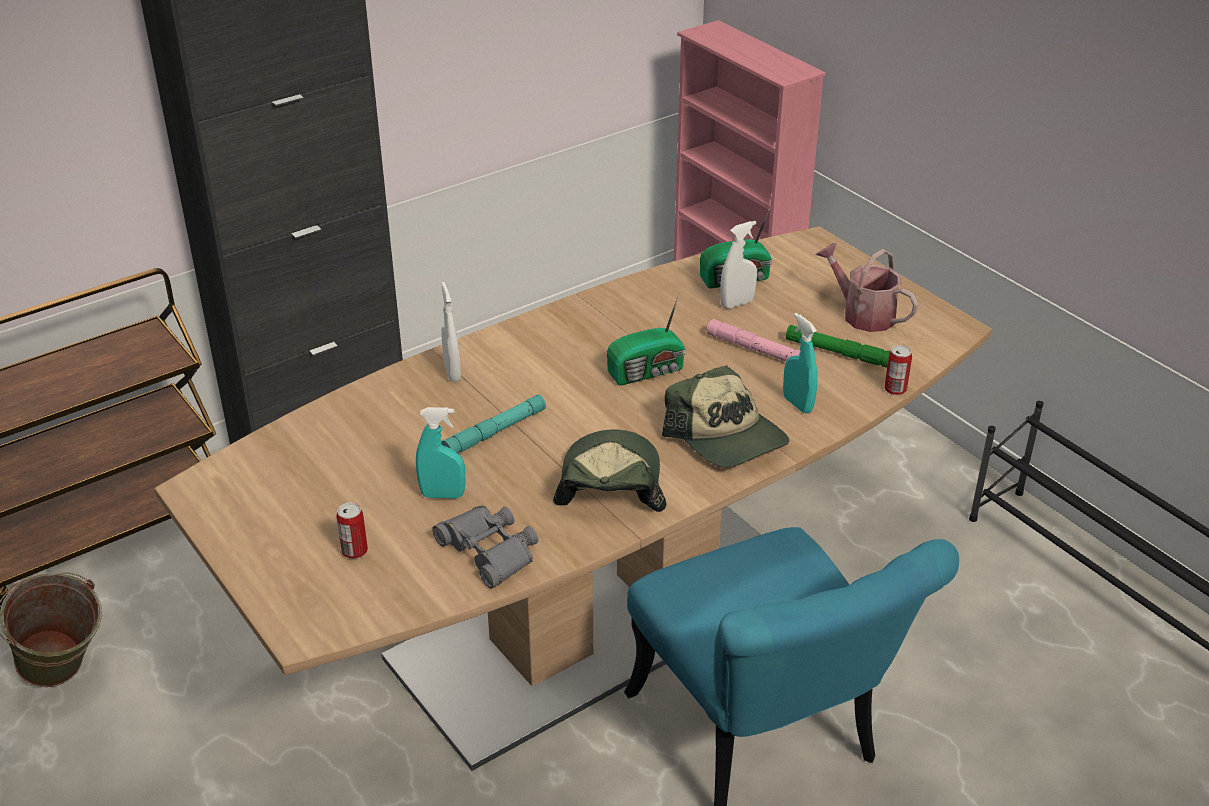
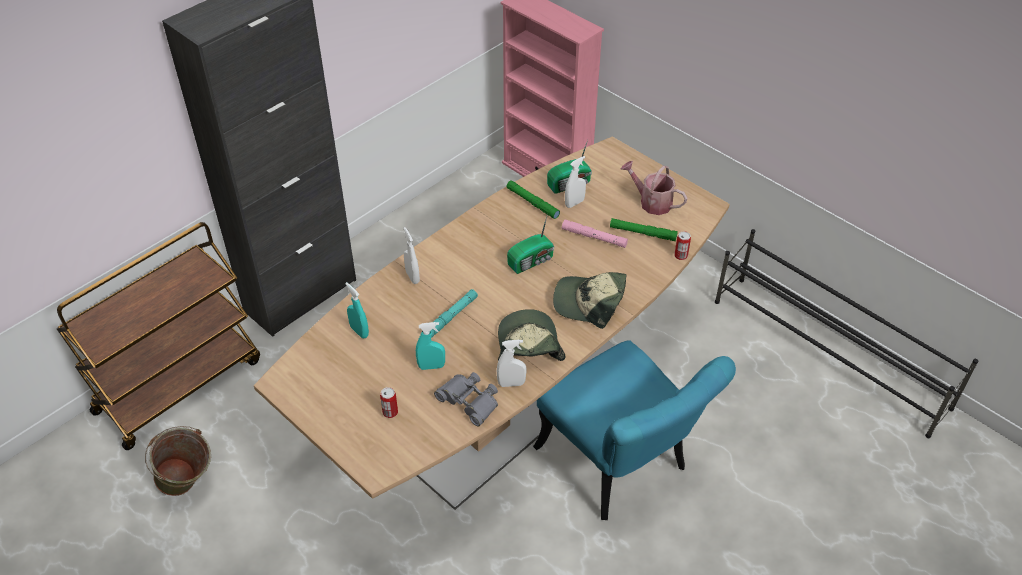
camera: 10 degrees left, 10 degrees up
(566, 534) = (511, 383): none -> white spray bottle
(670, 297) = (532, 203): none -> green flashlight
(726, 437) = (589, 303): cap -> cap turned 150 degrees clockwise
(797, 404) = (626, 274): turquoise spray bottle -> turquoise spray bottle (359, 331)

